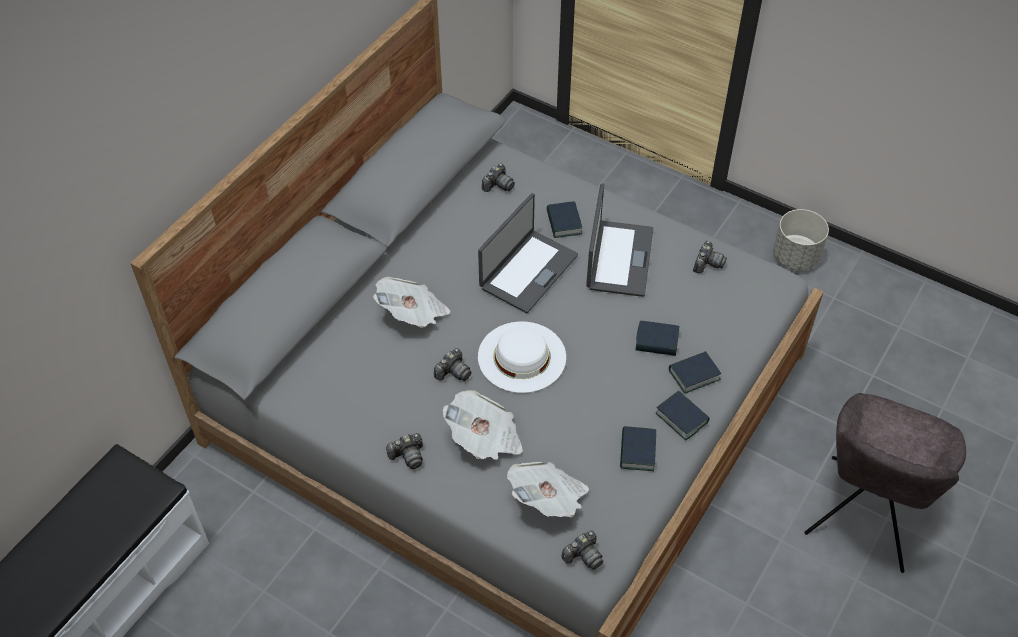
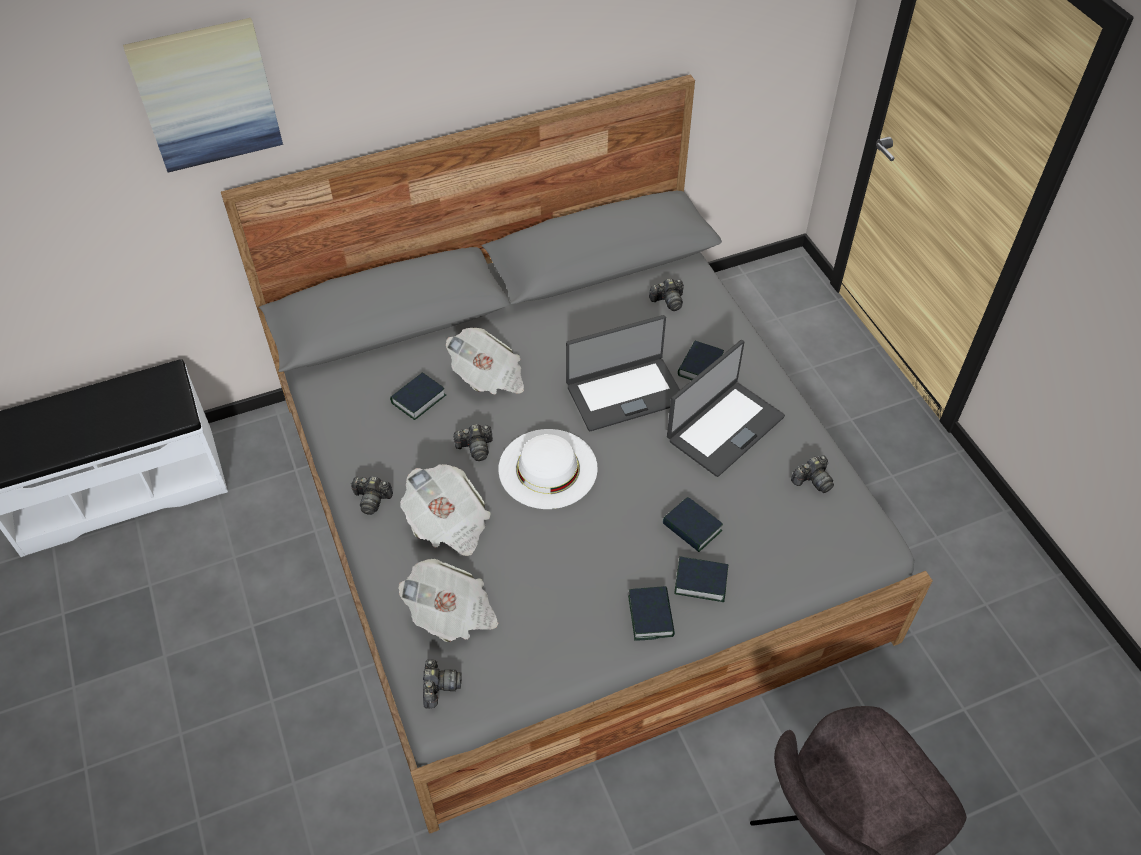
camera: 35 degrees right, 0 degrees up
(107, 177) = (206, 94): none -> picture
(583, 556) = (439, 687): camera -> camera turned 90 degrees counterclockwise
(637, 451) = (577, 621): book -> book (418, 399)
(795, 257) = (976, 539): grey planter -> none

